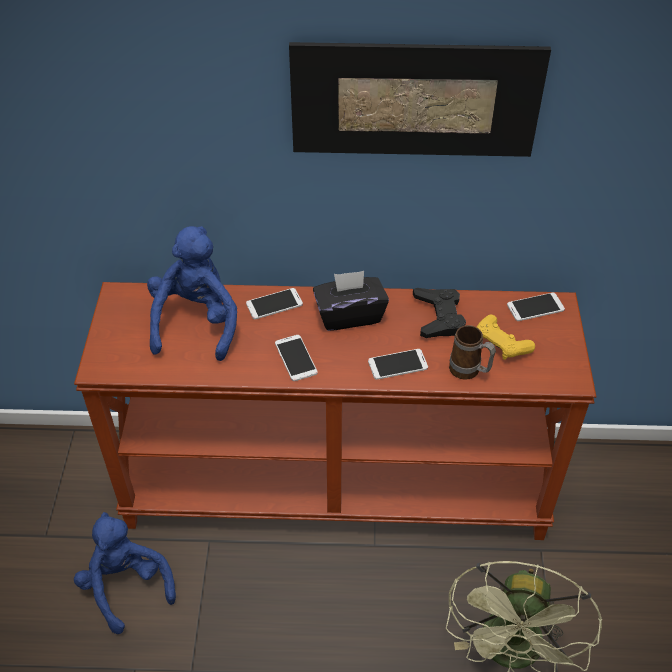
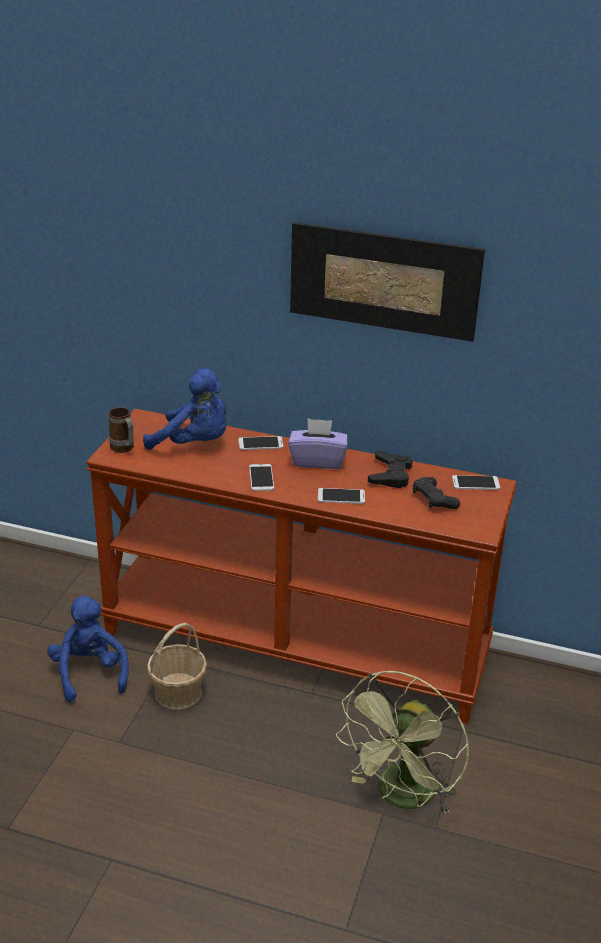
camera: 15 degrees right, 15 degrees down
(196, 322) = (194, 443): blue plush toy -> blue plush toy turned 90 degrees clockwise
(234, 584) = (178, 692): none -> basket
(349, 315) = (317, 460): black tissue box -> purple tissue box
(469, 372) = (398, 511): mug -> mug (124, 449)
(501, 344) = (433, 500): yellow game controller -> black game controller

